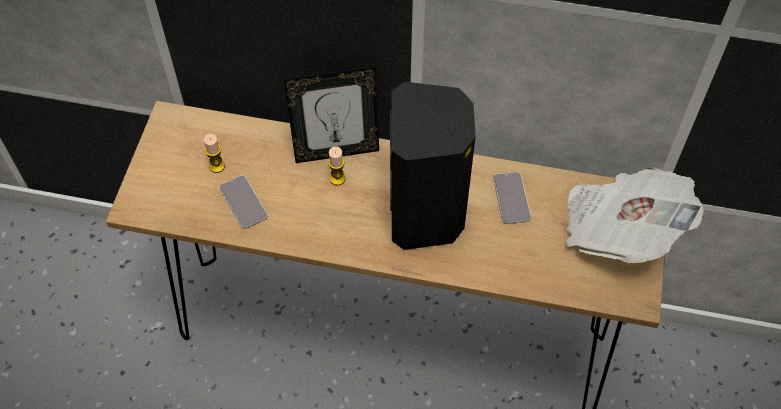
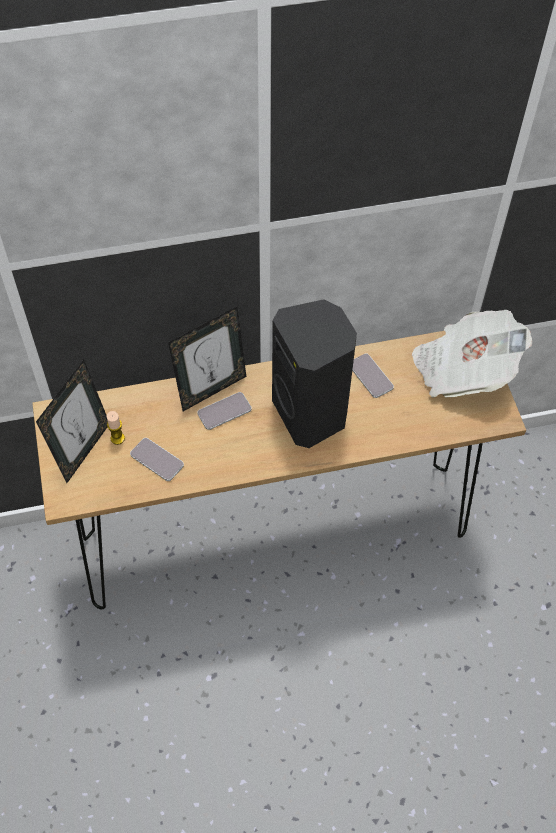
camera: 25 degrees left, 0 degrees up
(177, 165) = (83, 450): none -> picture frame
(337, 179) = (224, 411): candle -> phone

